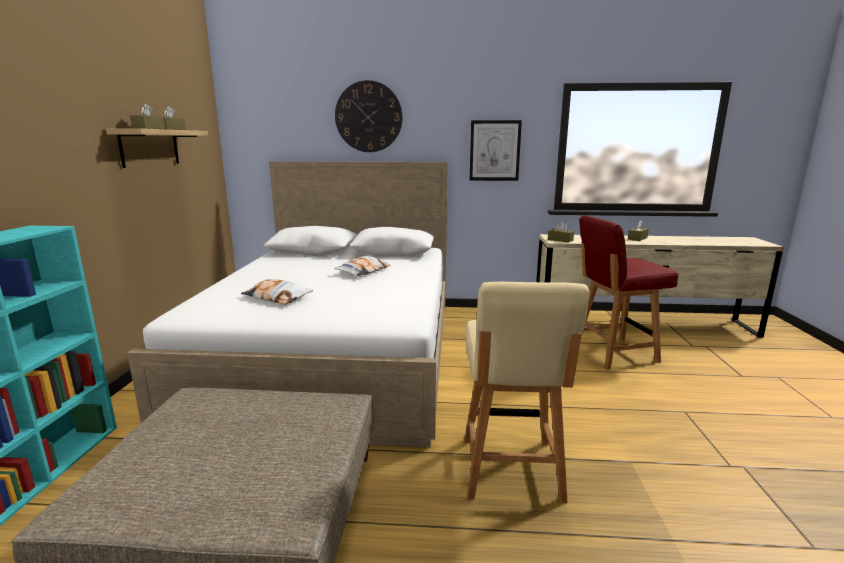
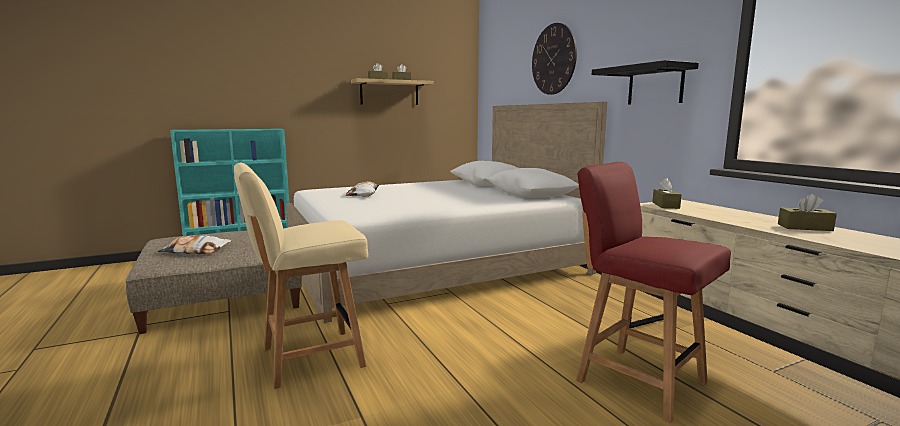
camera: 60 degrees right, 5 degrees down
(363, 271) = (453, 196): pillow -> pillow (196, 251)
(494, 150) = (655, 85): picture -> black shelf

